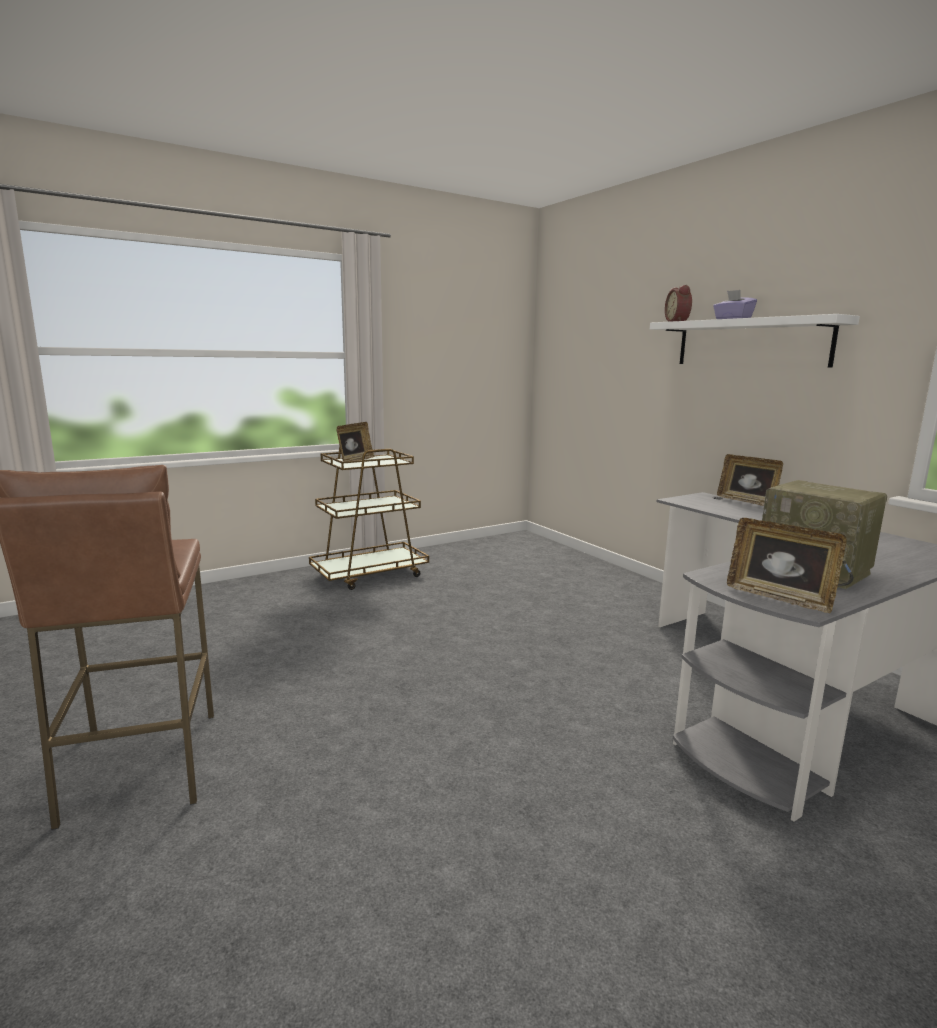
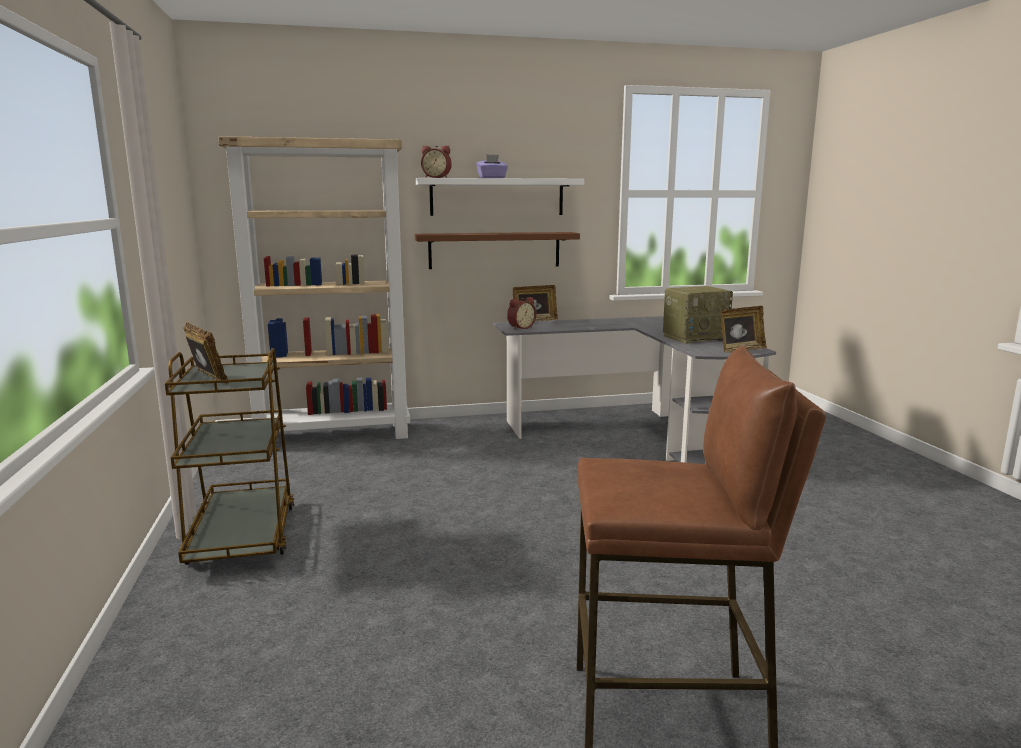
camera: 70 degrees left, 0 degrees up
(563, 558) = (335, 435): none -> beige bookcase
(695, 501) = (520, 328): none -> alarm clock
(739, 408) = (494, 250): none -> brown shelf

